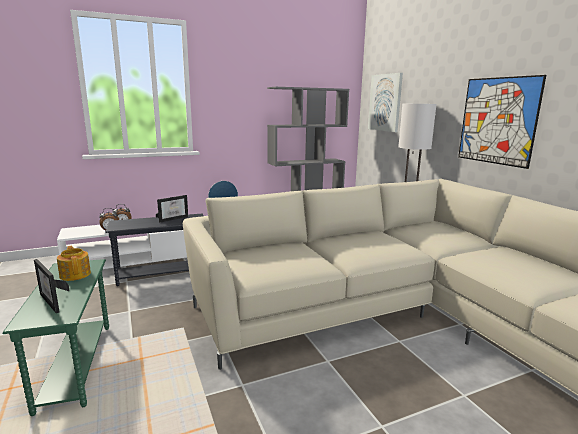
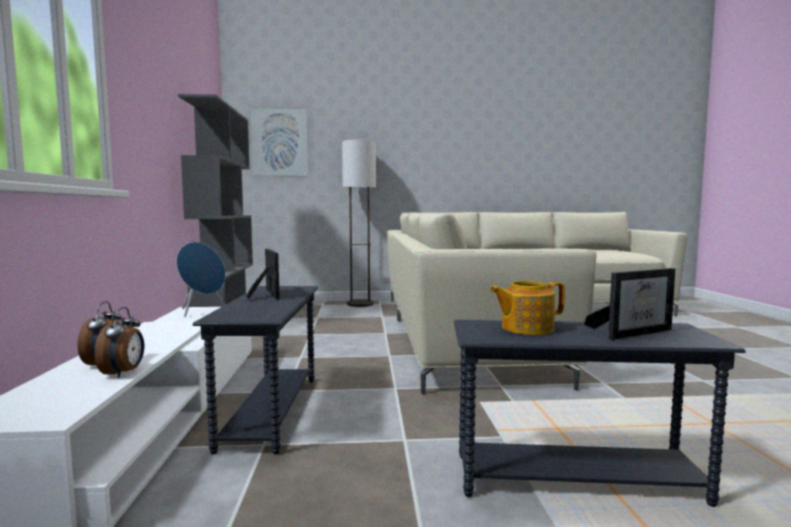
camera: 70 degrees left, 10 degrees down
(77, 365) = (575, 478): green side table -> grey side table
(497, 121) = (436, 158): picture -> none

